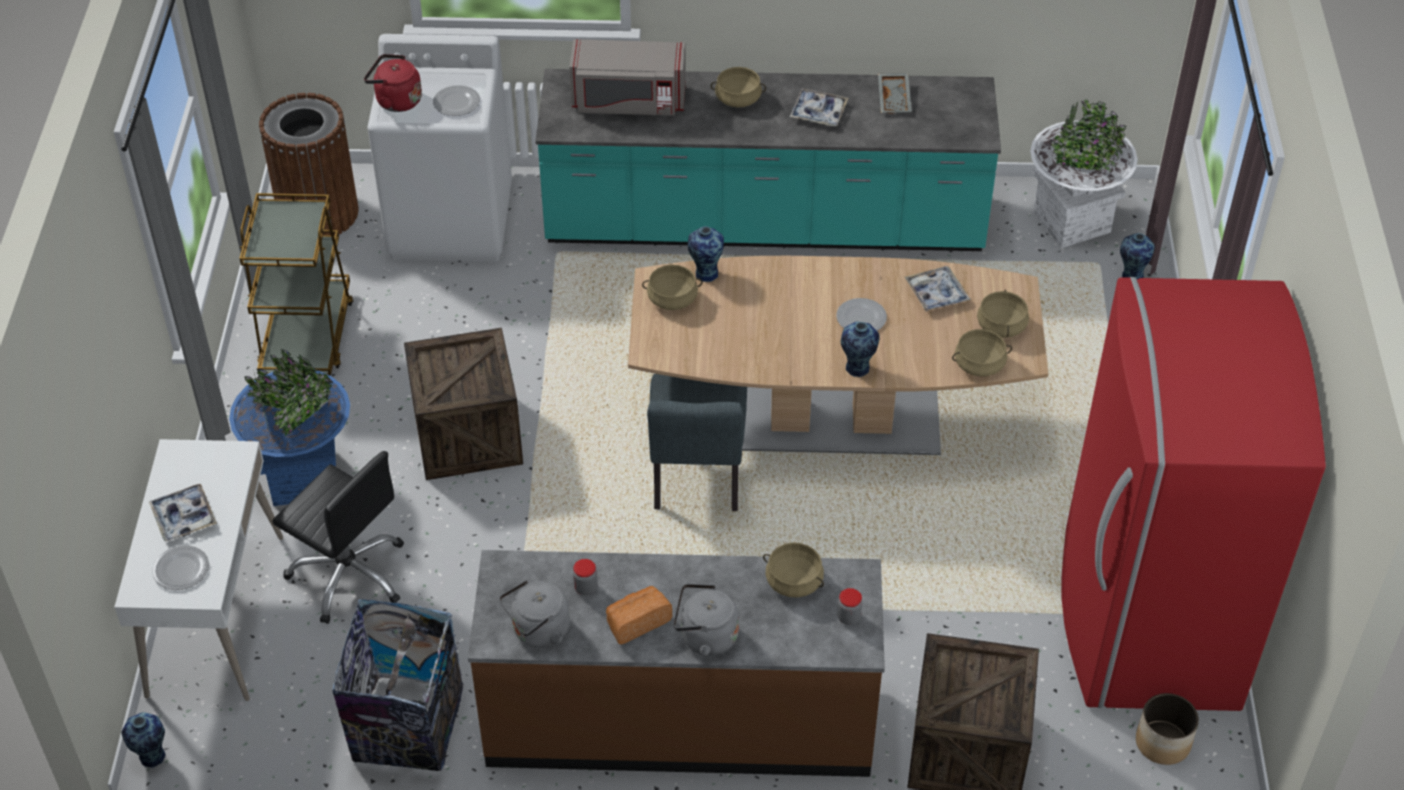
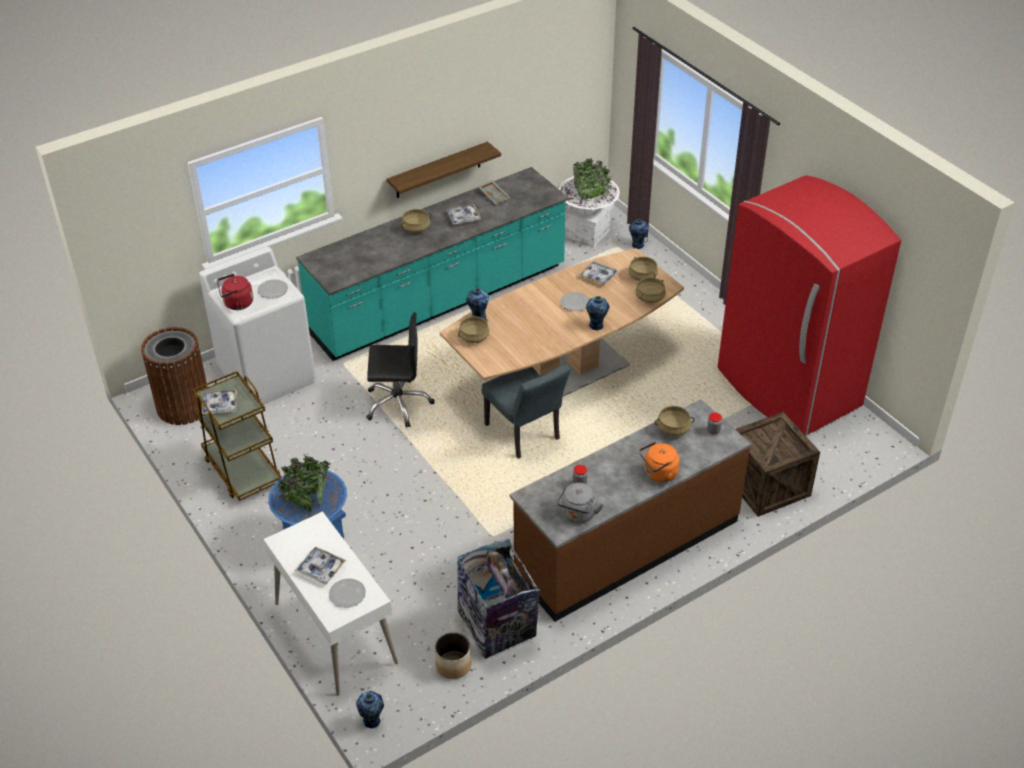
camera: 35 degrees left, 5 degrees down
(271, 231) = (219, 405): none -> tray
(349, 574) = (389, 573): black office chair -> black office chair (398, 403)
(468, 436) = (385, 474): crate -> none
(628, 101) = (359, 253): grey microwave -> none
(637, 622) = (620, 485): bread -> none
(705, 637) = (658, 474): grey kettle -> orange kettle
(827, 24) = (438, 170): none -> shelf
(1162, 742) = (843, 436): planter -> planter (453, 665)

